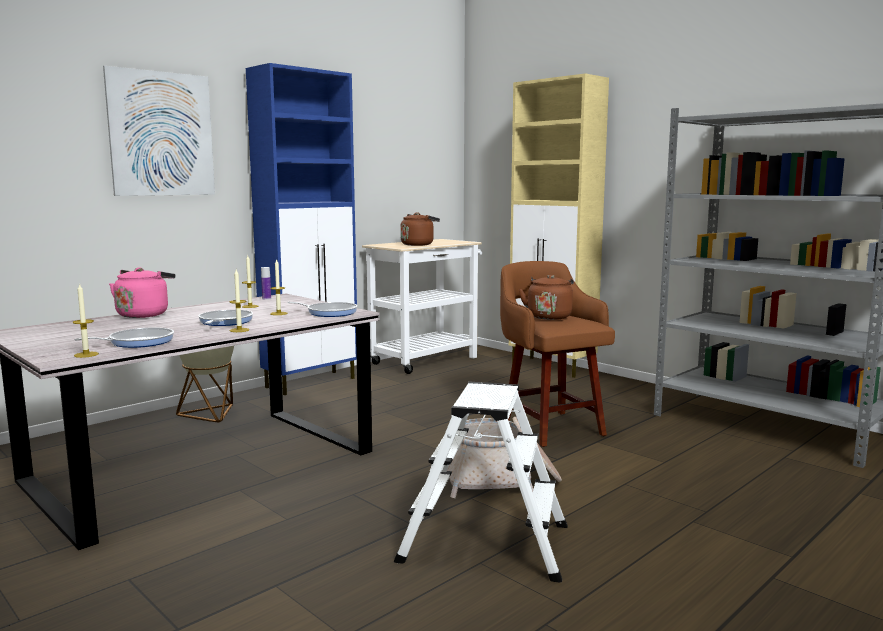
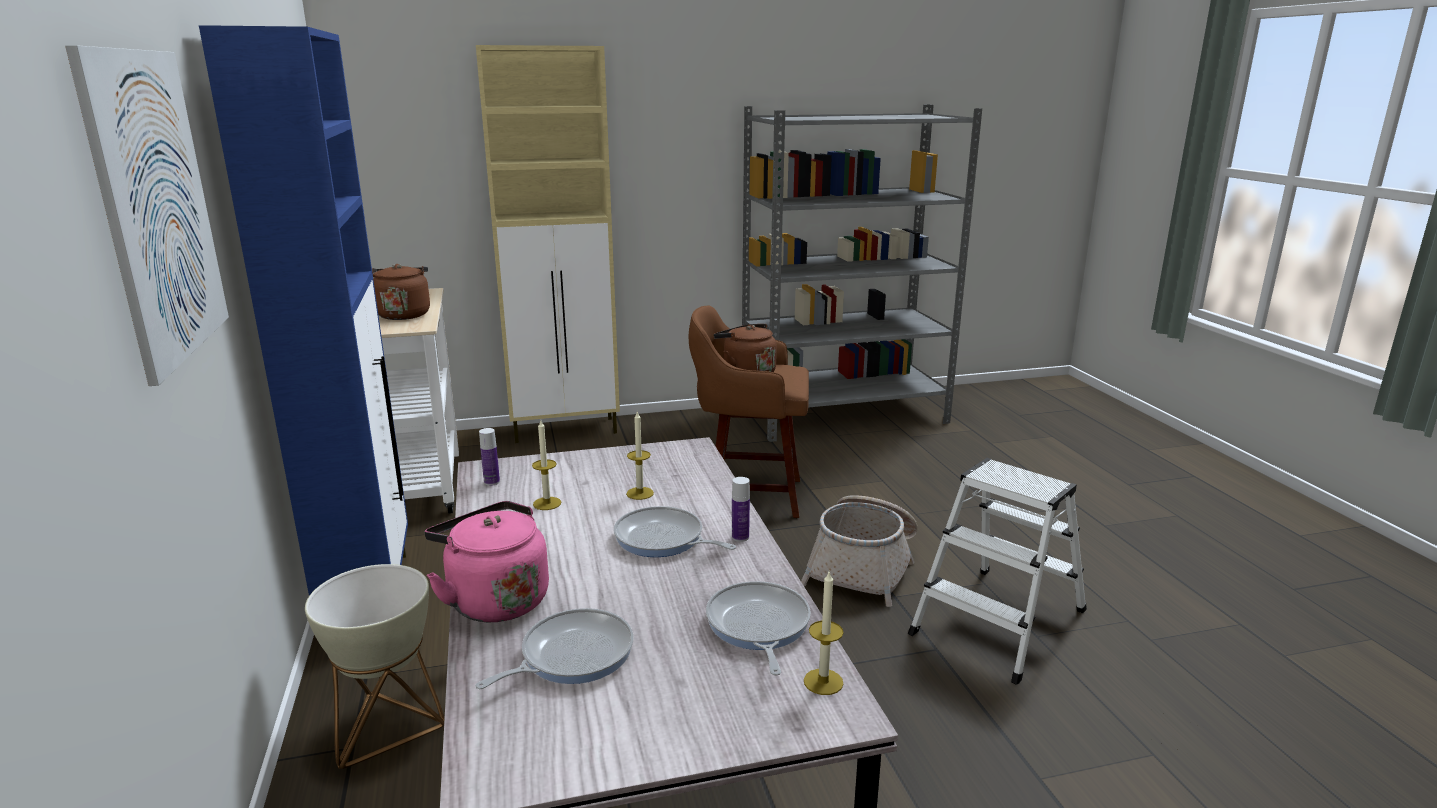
camera: 60 degrees left, 10 degrees up
(239, 330) = (740, 537): candle -> bottle
(329, 312) = (676, 462): frying pan -> frying pan (571, 656)

